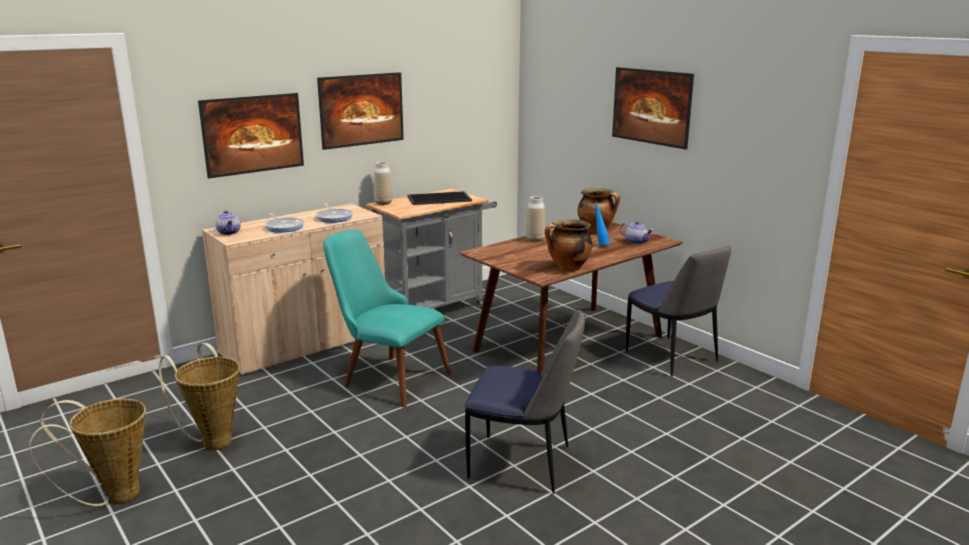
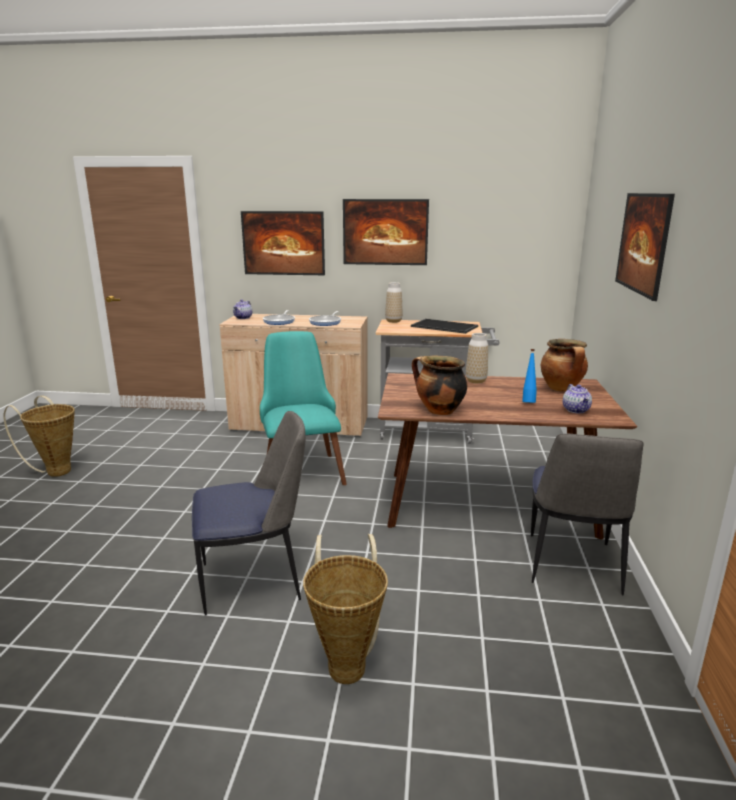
camera: 45 degrees right, 0 degrees up
(214, 440) = (145, 462): basket -> basket (347, 663)
(523, 463) = (254, 580): chair -> chair turned 75 degrees counterclockwise

